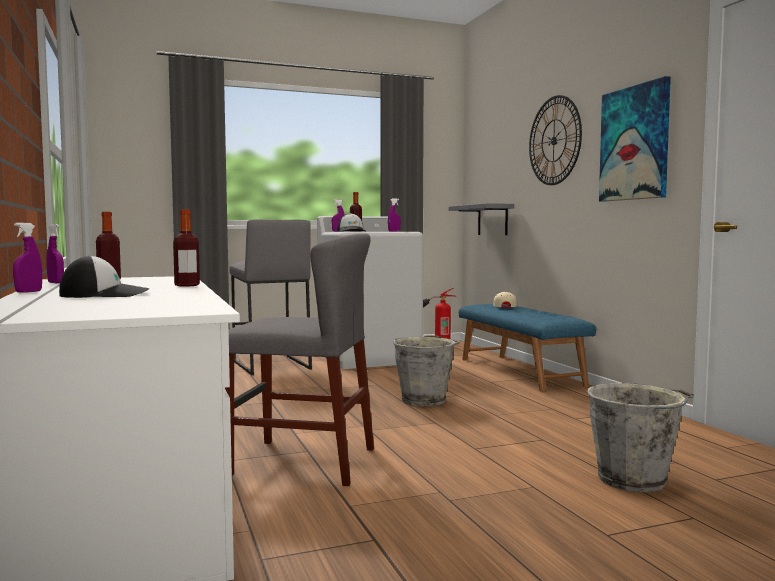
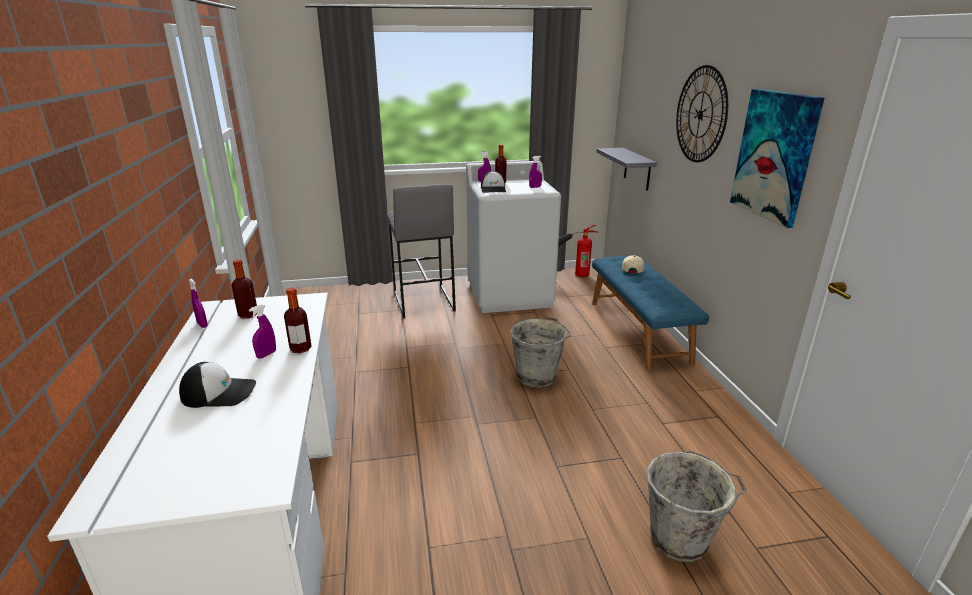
camera: 10 degrees right, 20 degrees up
(28, 292) = (166, 371): purple spray bottle -> purple spray bottle (266, 354)
(303, 461) = (410, 471): grey chair -> none

